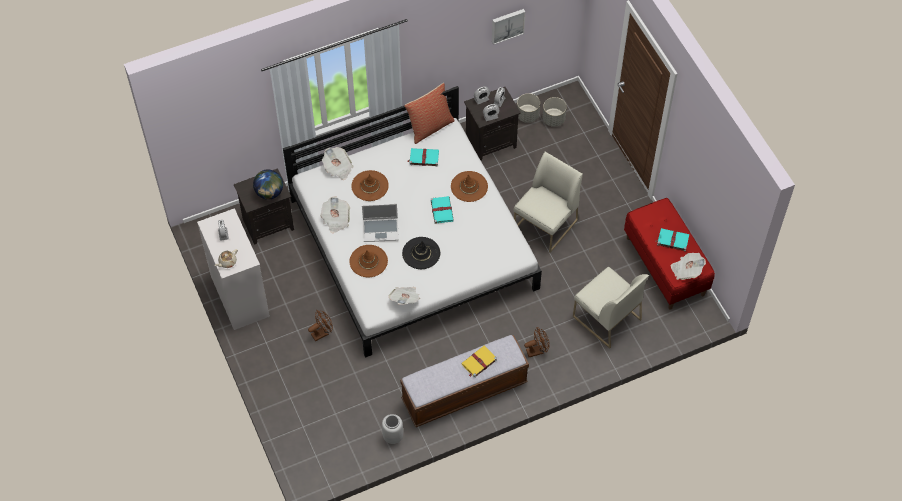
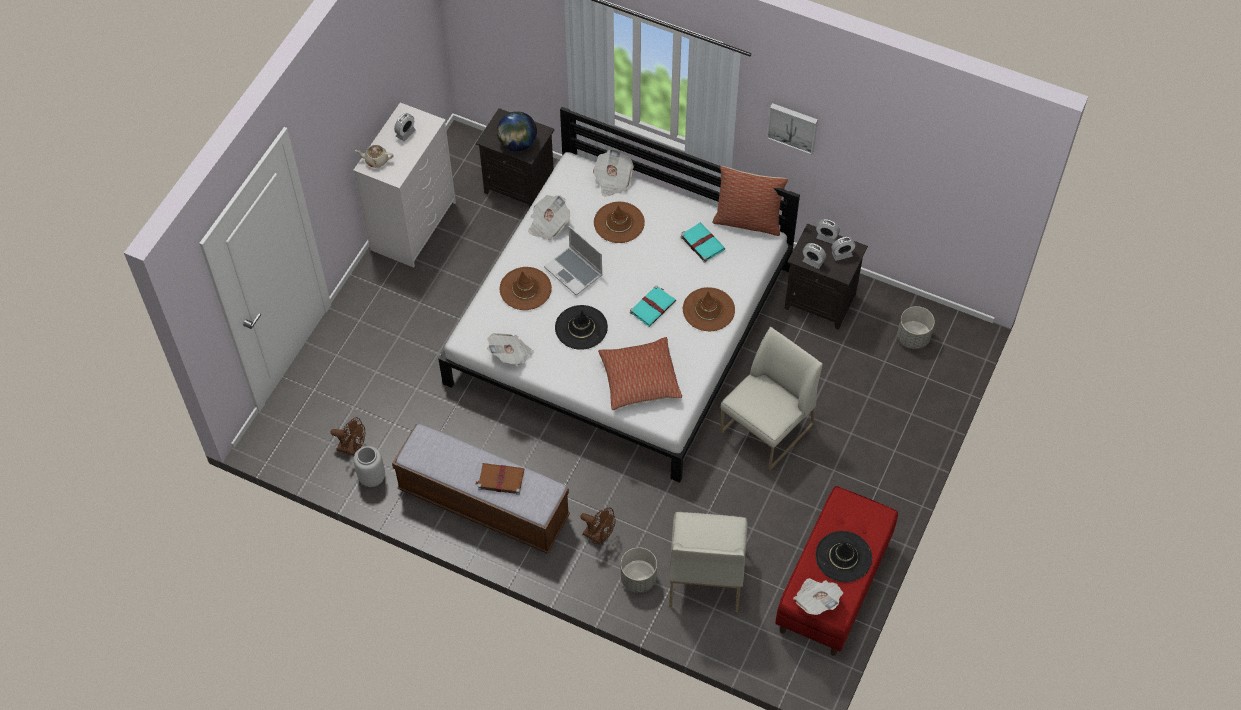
camera: 50 degrees right, 0 degrees up
(322, 333) = (436, 325): brown fan -> brown fan (353, 449)
(478, 362) = (500, 479): yellow book -> brown book
(482, 250) = (639, 380): none -> pillow
(507, 25) = (900, 168): picture -> picture (793, 126)
(527, 115) = (891, 310): grey planter -> grey planter (638, 578)
(545, 225) = (766, 429): white chair -> white chair turned 45 degrees counterclockwise
(672, 240) = (843, 557): turquoise book -> black hat

